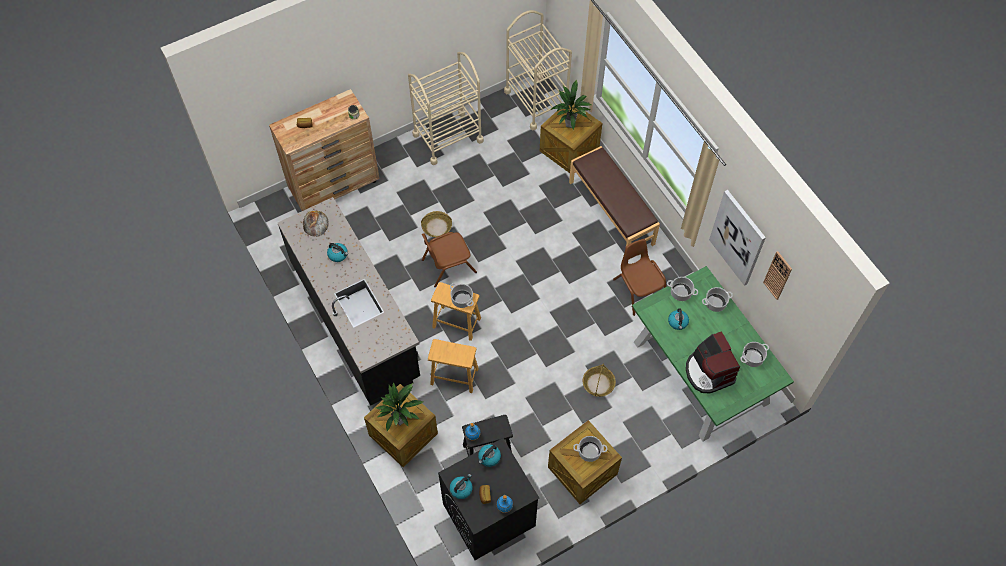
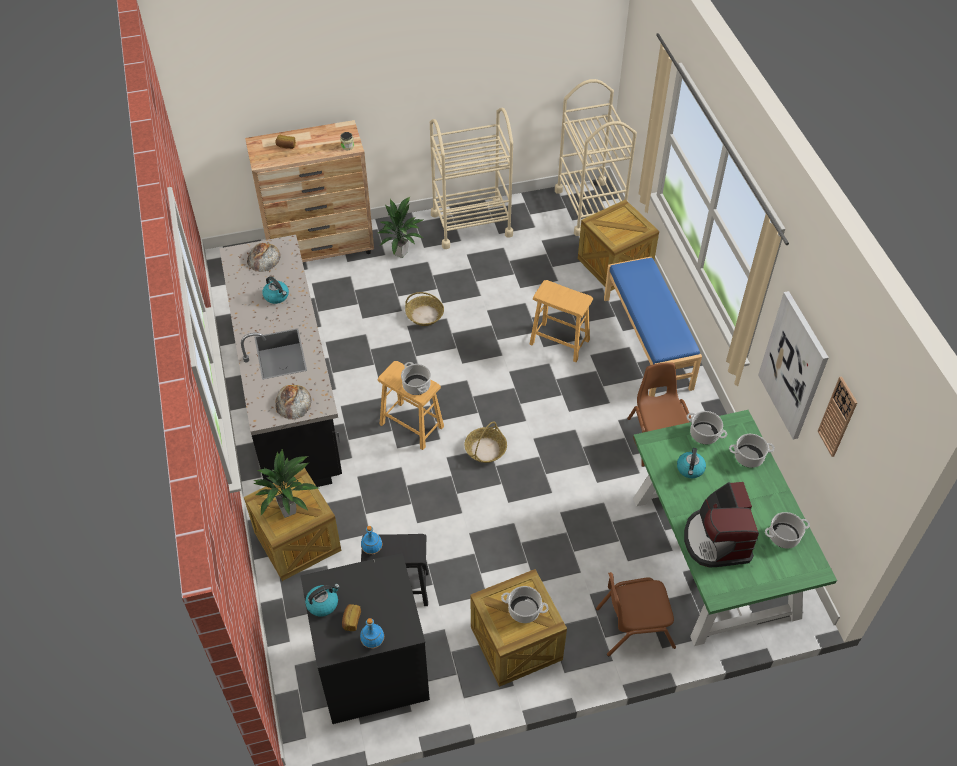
camera: 15 degrees right, 10 degrees down
(383, 340) = (293, 402): none -> bread
(448, 265) = (424, 359): brown chair -> brown chair (634, 627)
(454, 376) = (387, 486): brown stool -> brown stool (559, 341)
(489, 457) = (375, 573): kettle -> none
(570, 124) = (619, 225): potted plant -> potted plant (401, 253)
(598, 384) = (571, 539): basket -> basket (485, 449)
(612, 212) = (648, 342): brown bench -> blue bench

